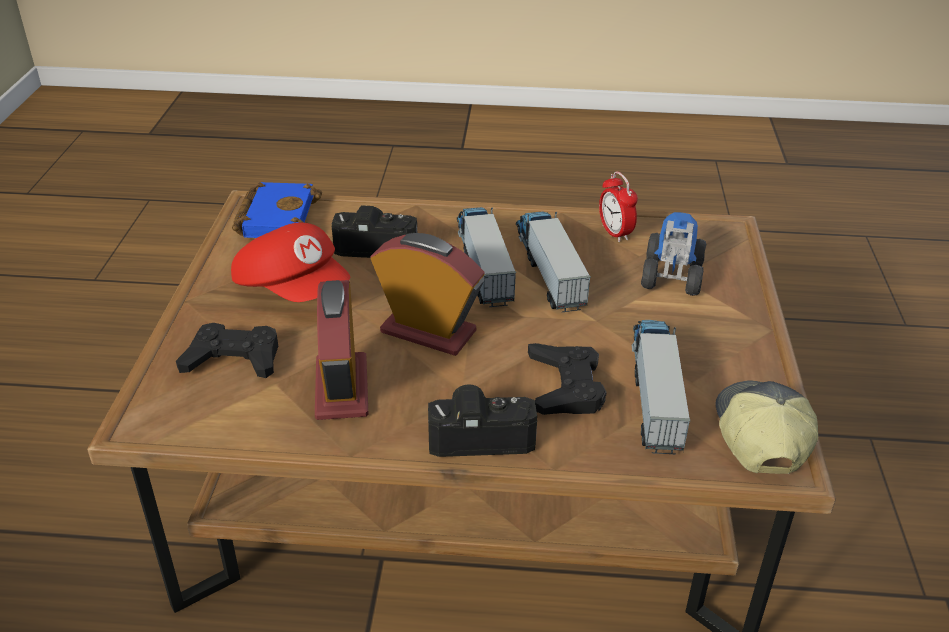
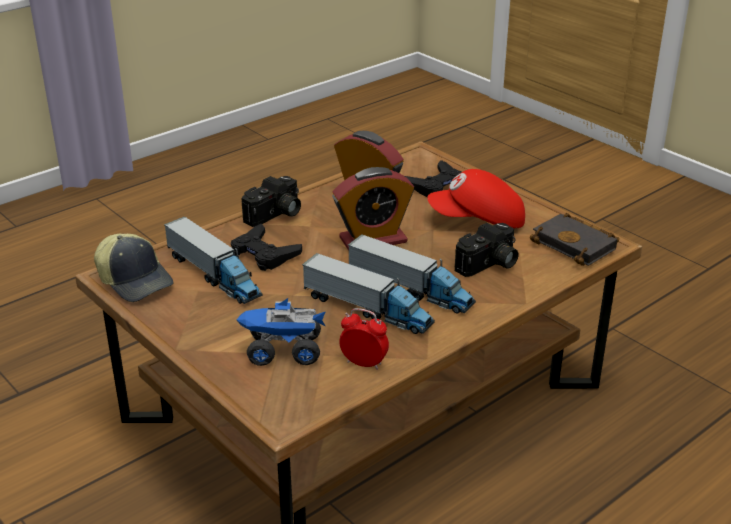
camera: 135 degrees right, 5 degrees down
(276, 216) = (577, 245): blue book -> black book
(671, 275) = (283, 352): toy truck -> toy truck turned 120 degrees clockwise

